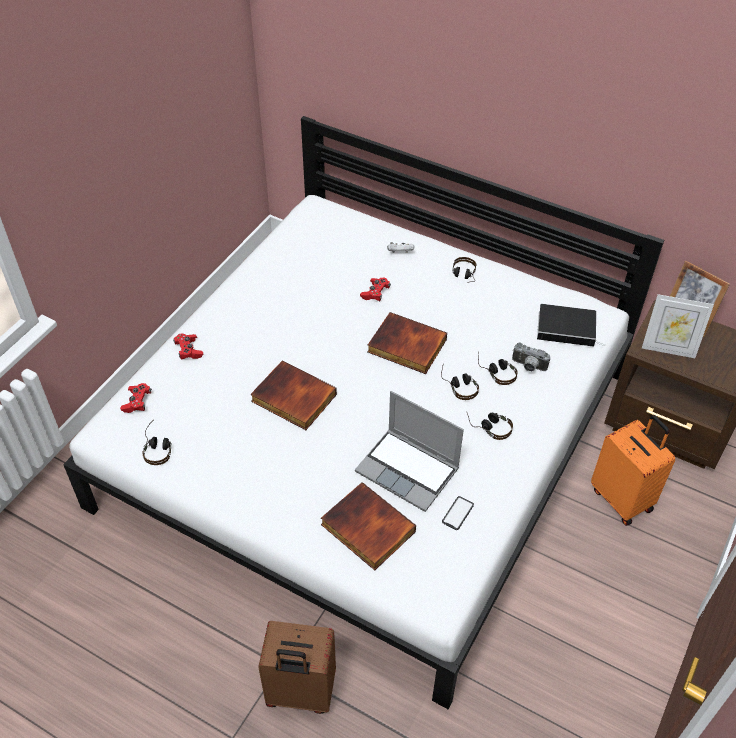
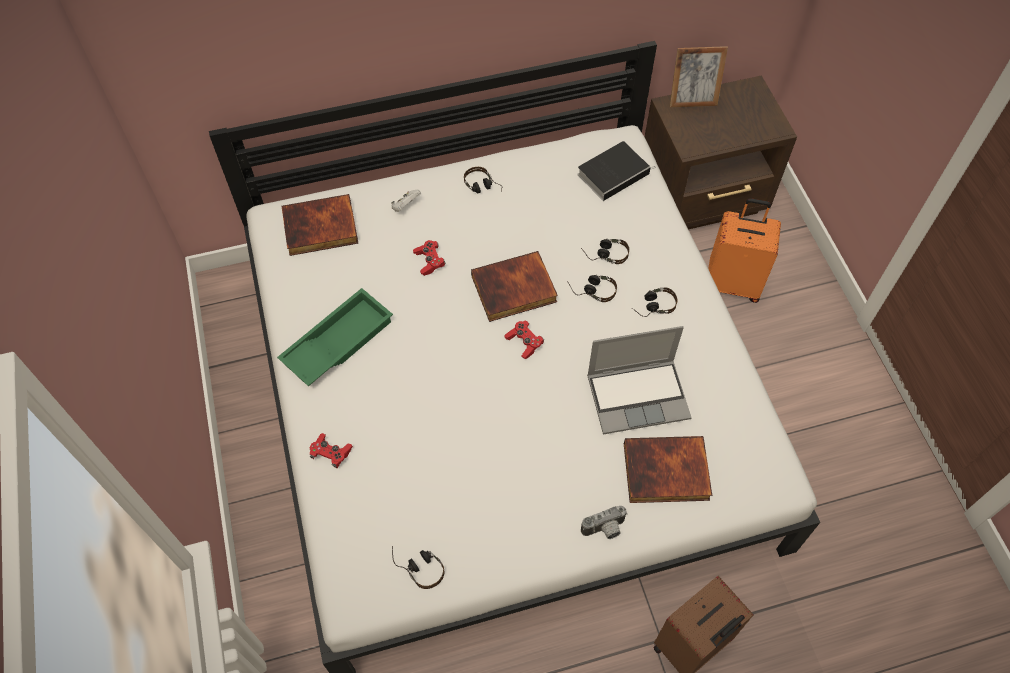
camera: 45 degrees left, 10 degrees up
(137, 402) = (346, 543): red game controller -> red game controller (524, 342)
(266, 296) = (337, 341): none -> green tray
(292, 398) = (478, 417): book -> book (320, 229)
(457, 513) = (711, 398): phone -> none
(528, 366) = (623, 230): camera -> camera (604, 530)
(668, 349) = (705, 135): picture frame -> none

